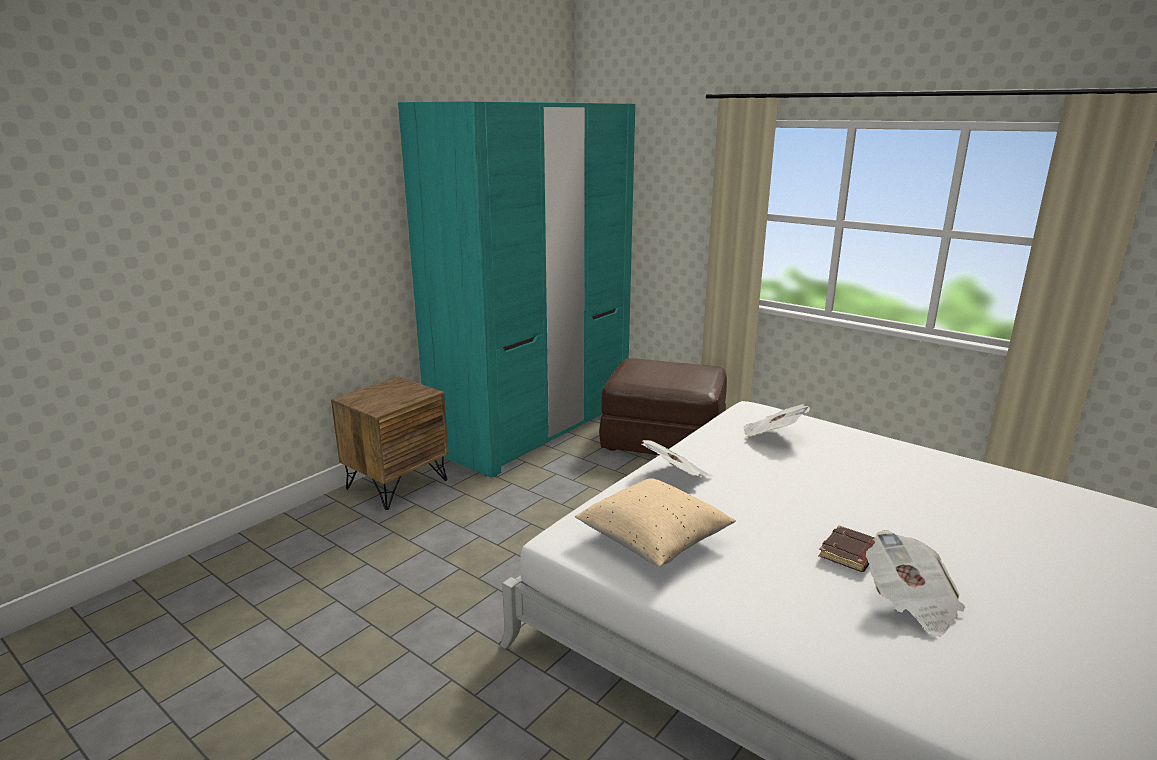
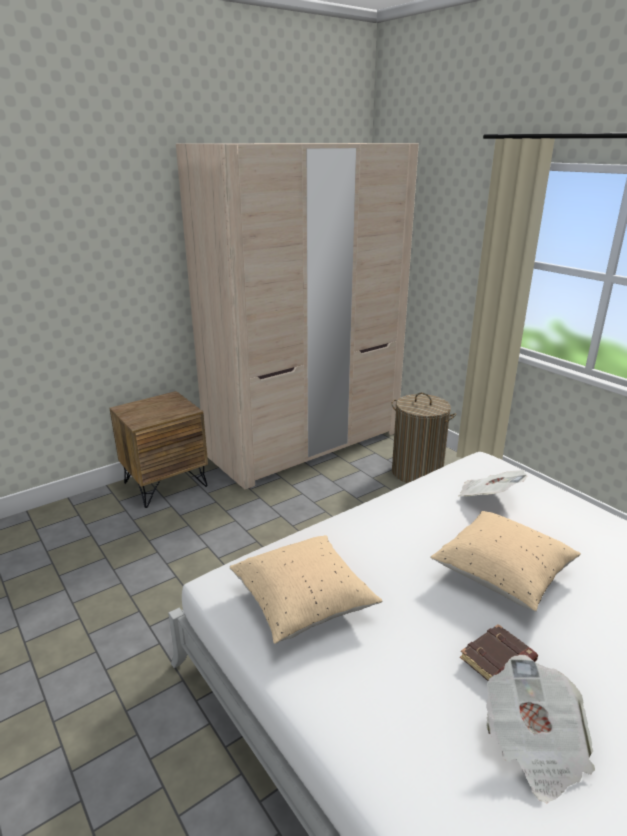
camera: 15 degrees right, 5 degrees up
(534, 427) = (305, 444): turquoise wardrobe -> beige wardrobe
(664, 439) = (417, 472): brown ottoman -> laundry basket
(676, 476) = (365, 530): newspaper -> none
(818, 491) = (502, 574): none -> beige pillow

